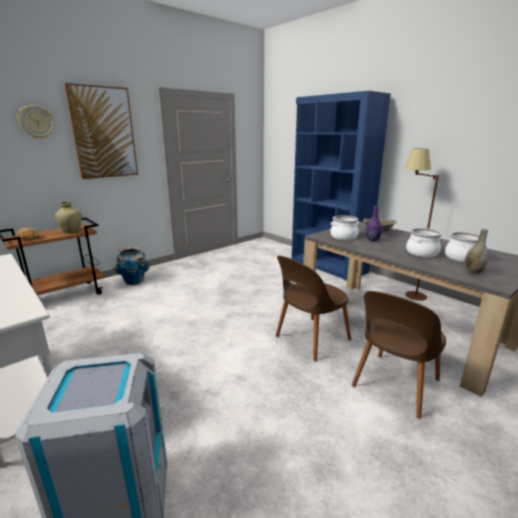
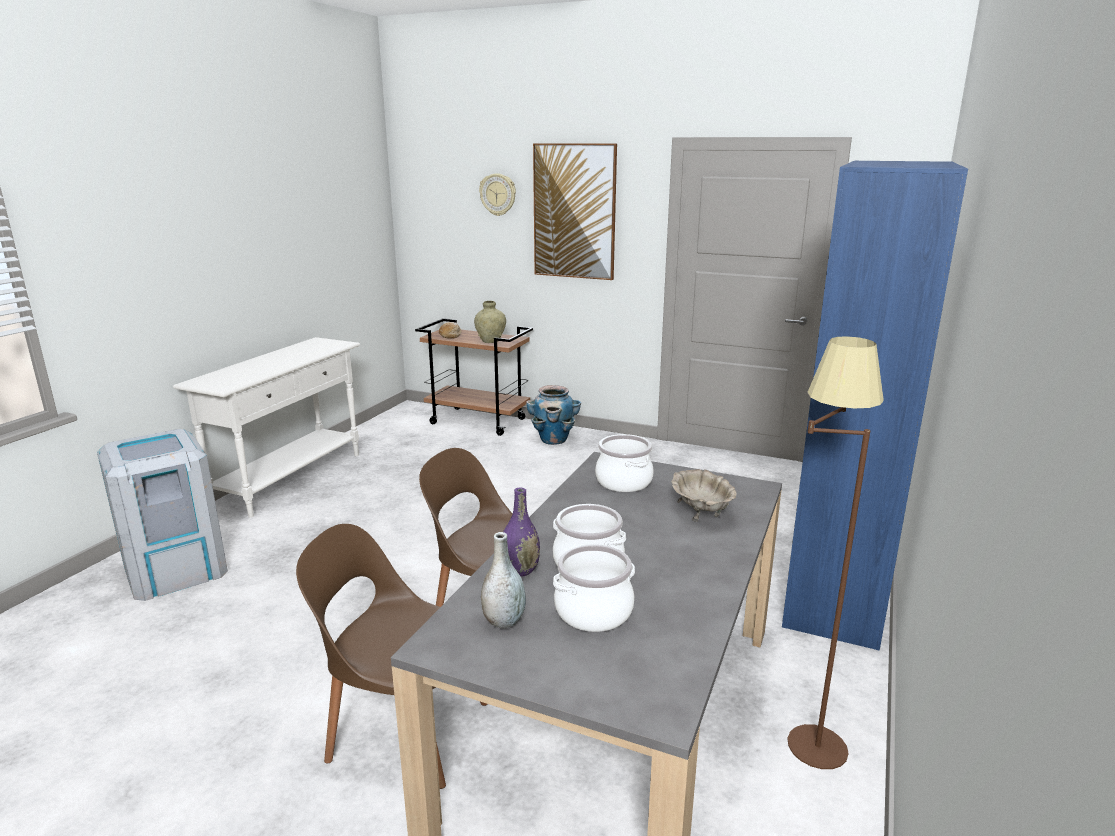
camera: 65 degrees right, 0 degrees up
(372, 240) = (632, 509): purple vase -> purple vase (520, 570)

